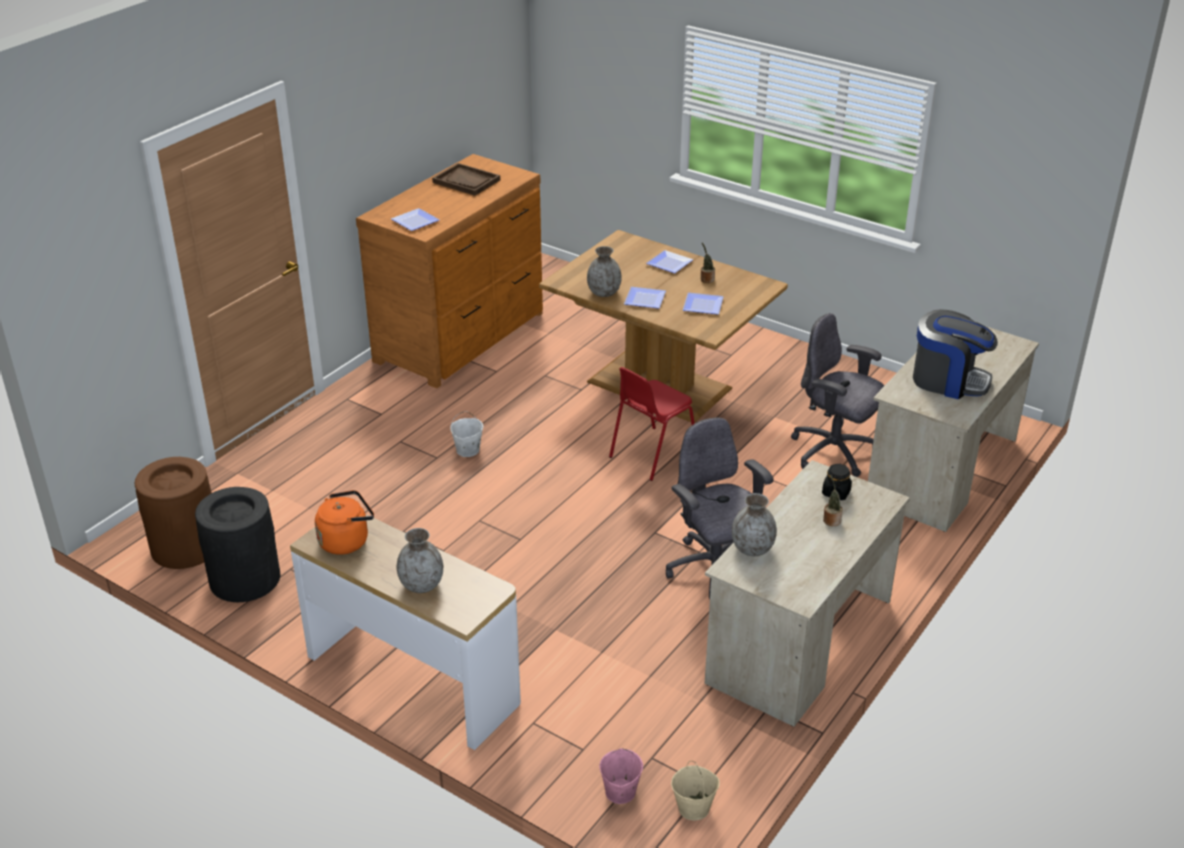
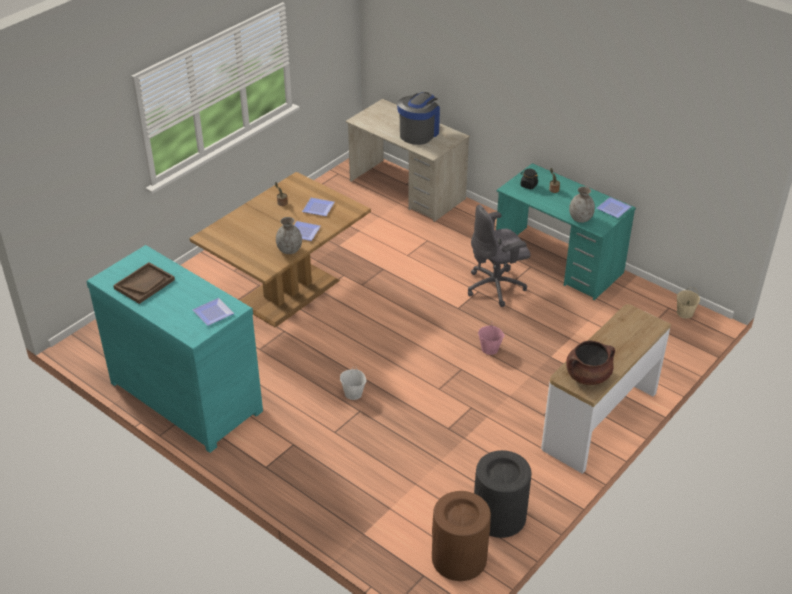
camera: 85 degrees left, 5 degrees up
(346, 540) = (588, 376): orange kettle -> brown cooking pot
(422, 585) = (628, 341): grey vase -> none
(462, 337) = (188, 395): brown dresser -> turquoise dresser
(620, 792) = (678, 338): pink bucket -> pink bucket (490, 349)
(652, 454) = (373, 302): red chair -> none
(671, 263) = (254, 216): plate -> plate (613, 208)
(799, 642) = (558, 263): beige desk -> turquoise desk
(834, 452) = (383, 226): grey office chair -> none

